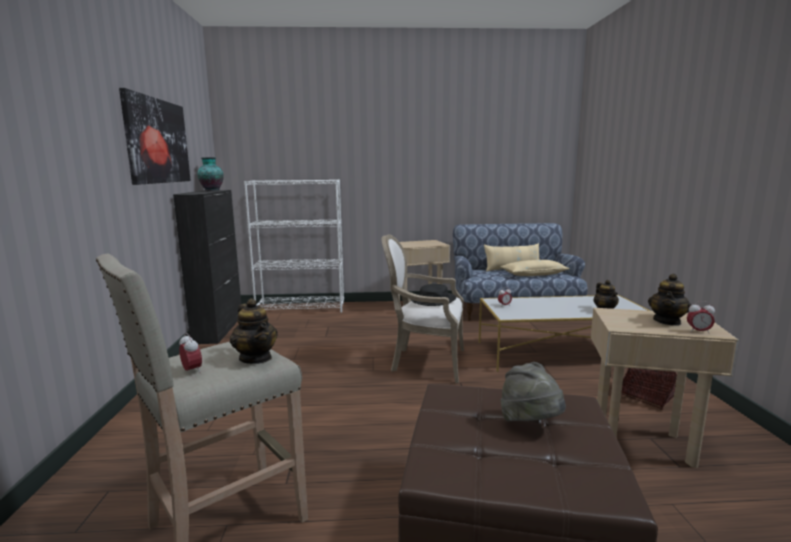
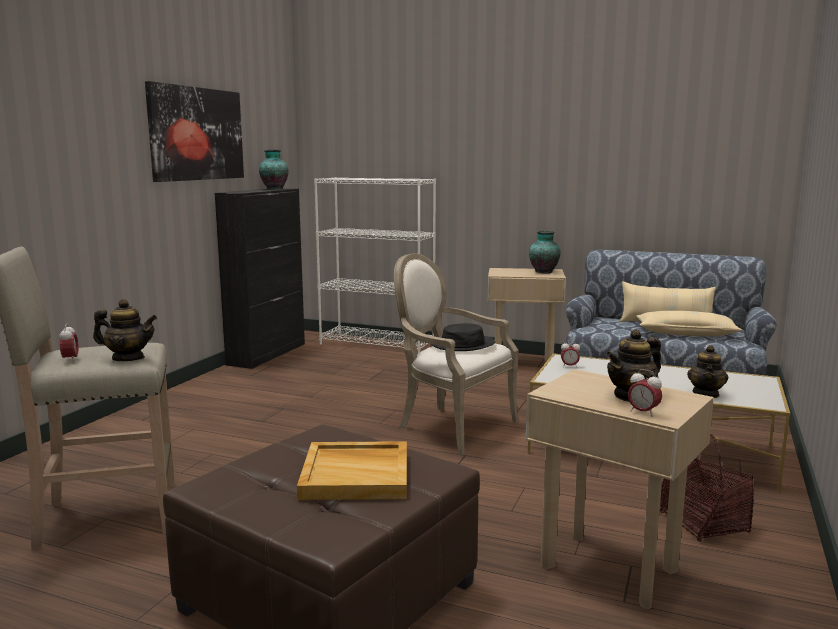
camera: 25 degrees right, 0 degrees up
(256, 358) = (128, 358): teapot -> teapot turned 75 degrees counterclockwise
(429, 242) = (544, 272): none -> vase
(530, 424) = (357, 474): grey hat -> beige tray

